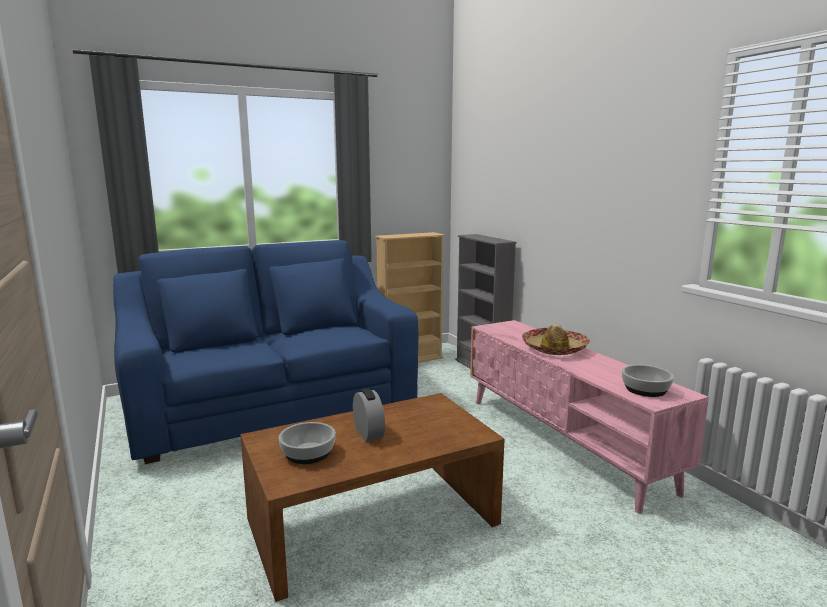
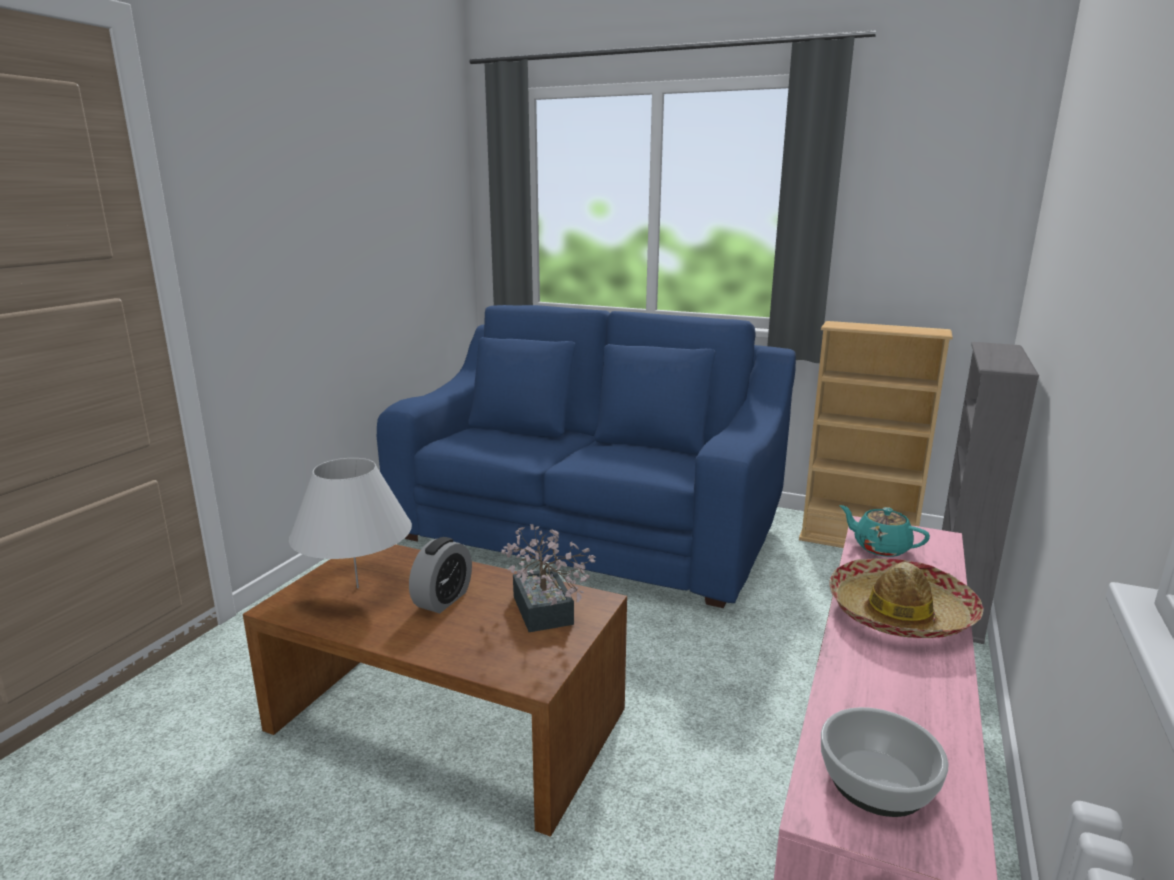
camera: 50 degrees right, 5 degrees up
(307, 453) = (357, 587): bowl -> white table lamp
(428, 415) = (544, 615): none -> potted plant
(505, 333) = (880, 547): none -> turquoise teapot

